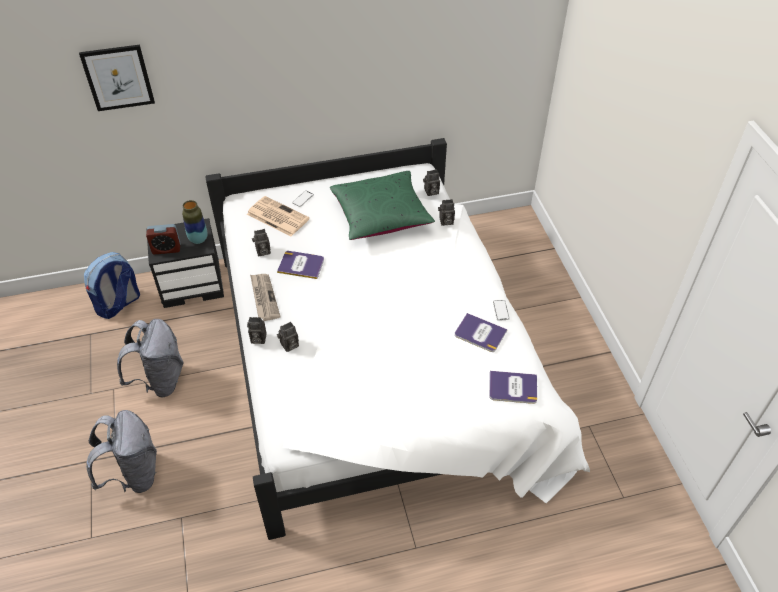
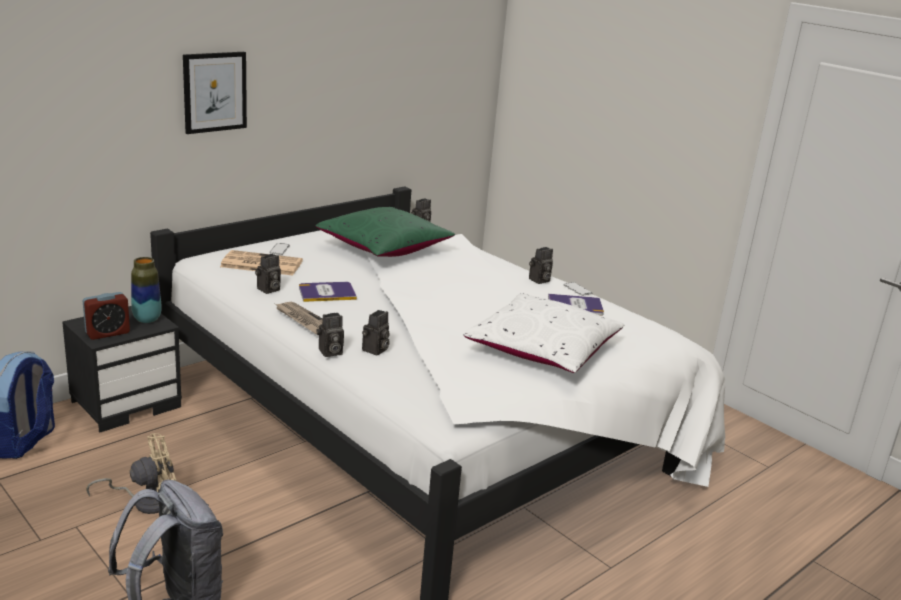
camera: 30 degrees left, 25 degrees down
(118, 77) = (59, 76): picture -> picture (214, 92)
(160, 380) = (146, 501): grey backpack -> beige fan
(408, 384) = (543, 350): none -> white pillow
(445, 221) = (457, 244): camera -> camera (539, 280)
(513, 388) = (648, 334): book -> none

